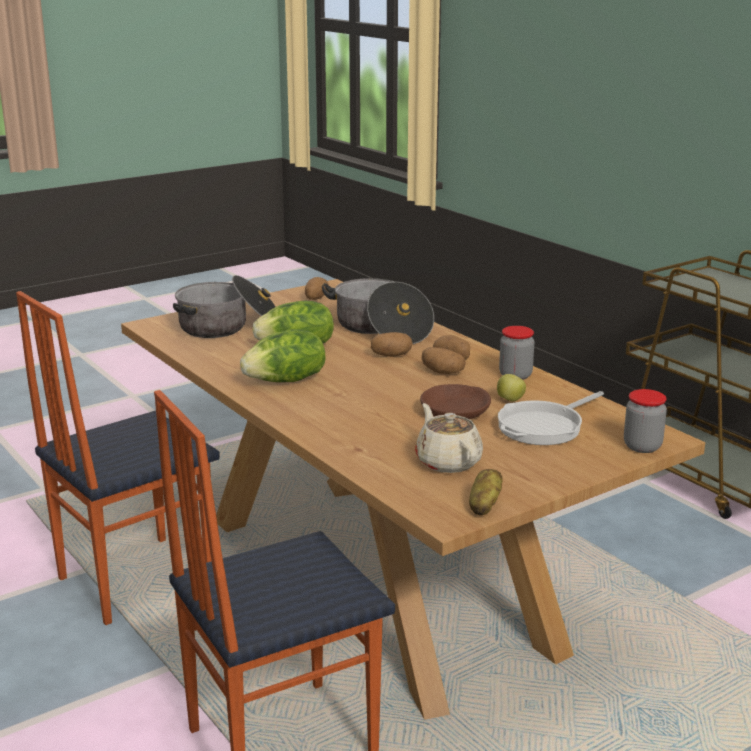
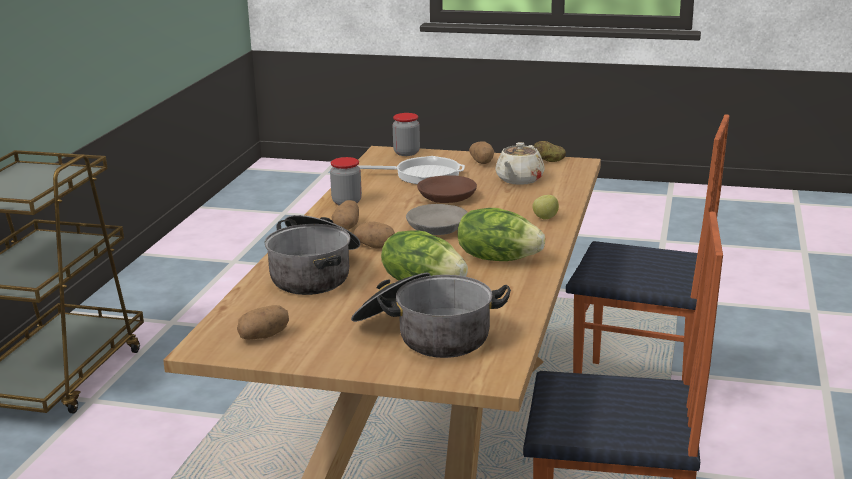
camera: 130 degrees left, 0 degrees up
(386, 383) = (436, 229): none -> grey bowl
(442, 372) = (381, 221): potato -> potato (482, 162)
(510, 400) = (396, 192): apple -> apple (545, 218)

